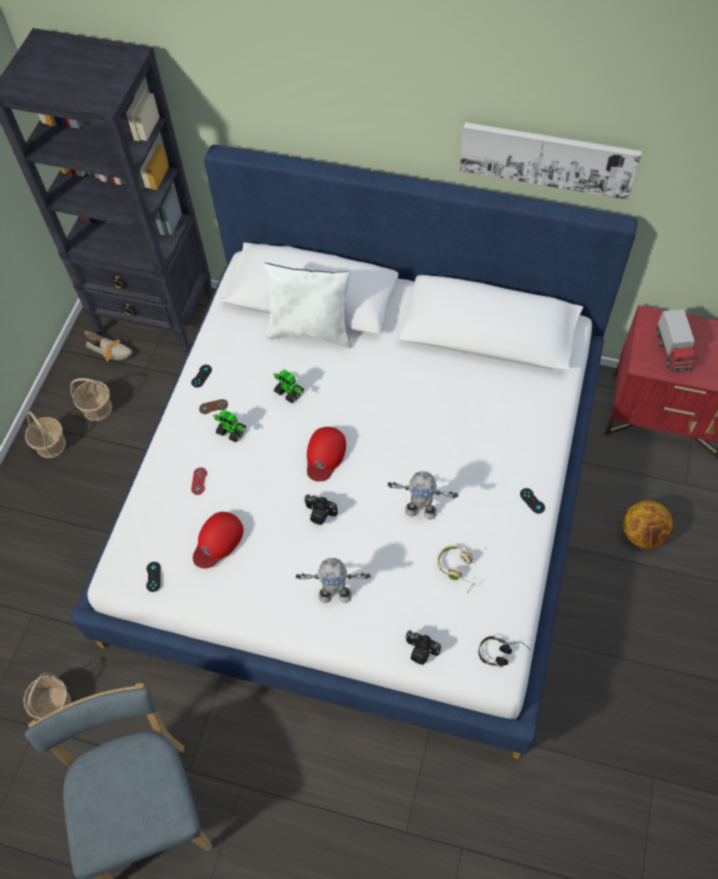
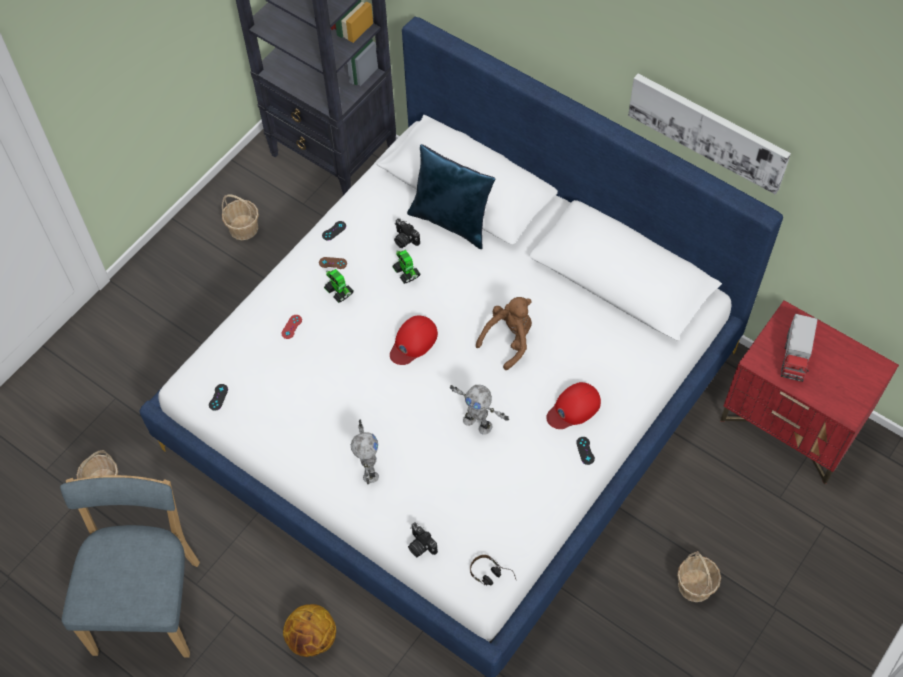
camera: 20 degrees right, 0 degrees up
(51, 444) = (188, 248): basket -> basket (695, 585)
(112, 351) = (278, 177): shoe -> none
(217, 541) = (285, 385): red cap -> red cap (573, 408)
(310, 331) = (452, 221): white pillow -> blue pillow
(319, 514) = (385, 393): camera -> camera (404, 240)
(335, 594) = (368, 469): toy robot -> toy robot turned 120 degrees counterclockwise
(413, 422) = (509, 340): none -> brown plush toy
(457, 569) = (487, 487): beige headphones -> none
(643, 534) = (711, 530): basketball -> basketball (312, 639)

